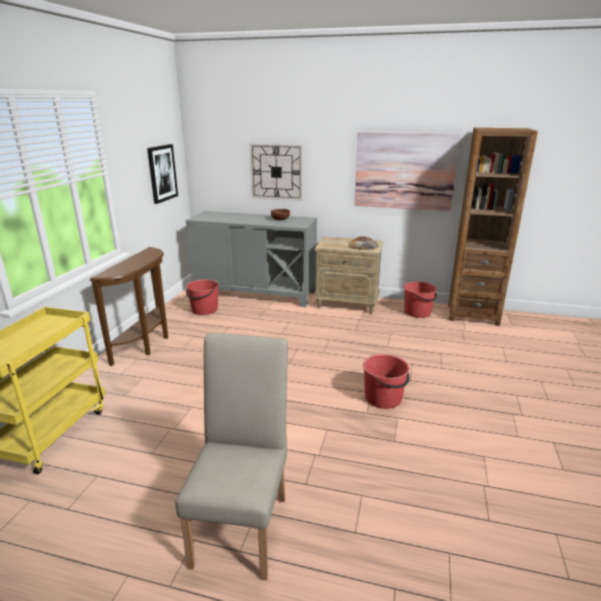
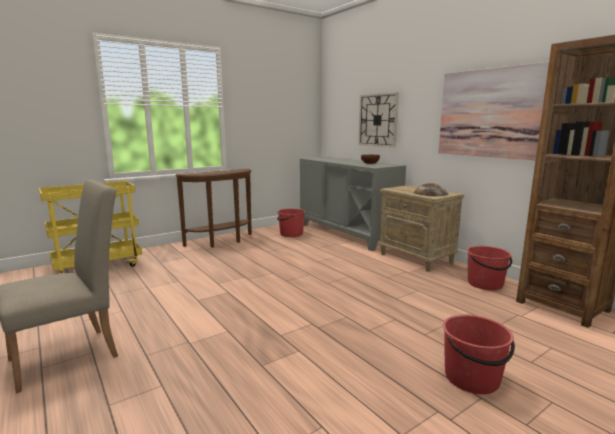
camera: 40 degrees right, 10 degrees down
(162, 173) = (288, 118): picture -> none
(384, 398) = (315, 332): red bucket -> red bucket (472, 378)

